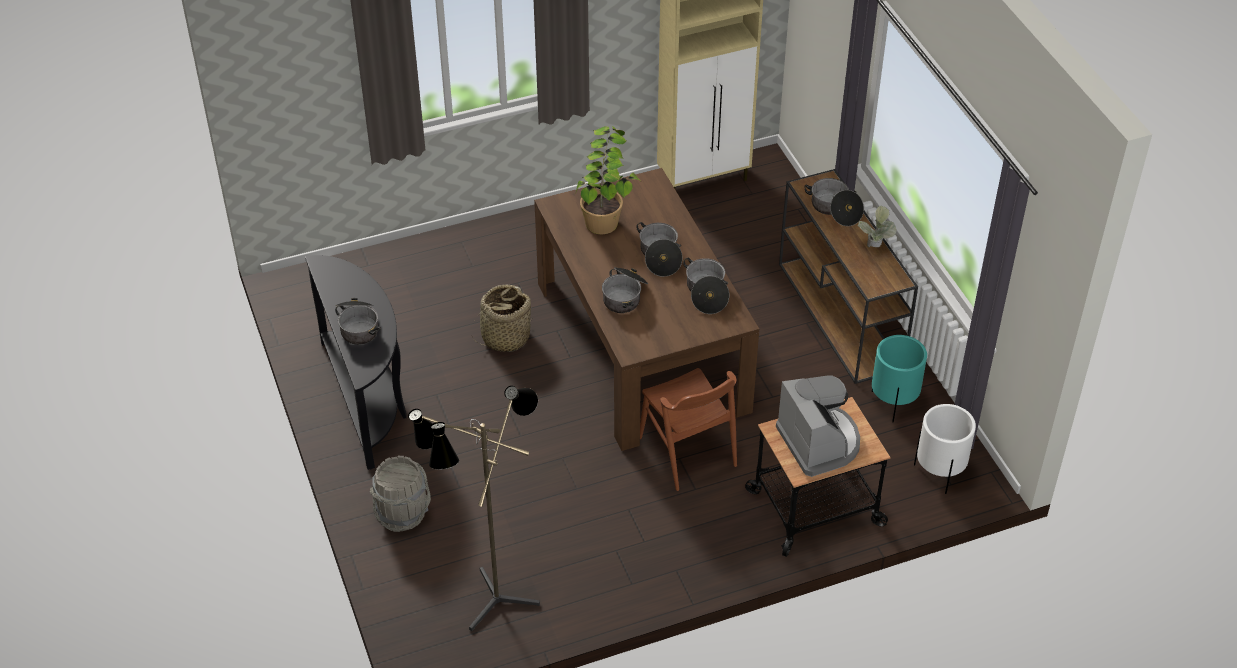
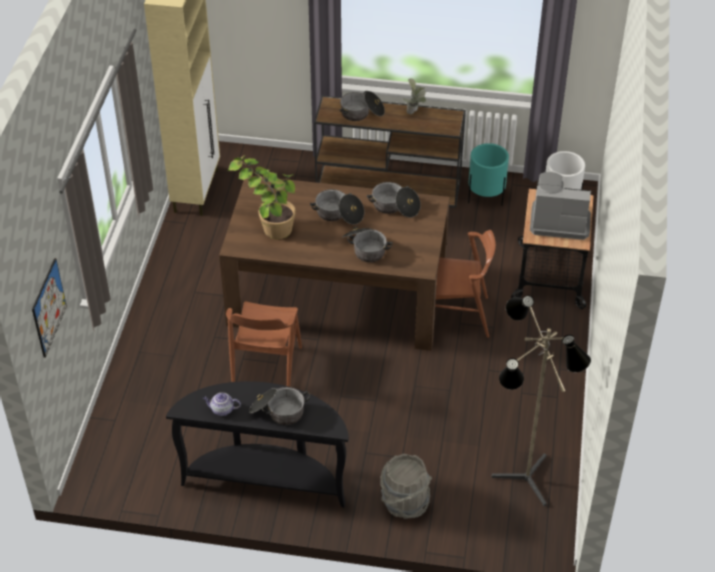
camera: 60 degrees left, 0 degrees up
(301, 94) = (49, 307): none -> picture
(335, 288) = (222, 410): none -> teapot
(505, 337) = (267, 368): basket -> brown chair

